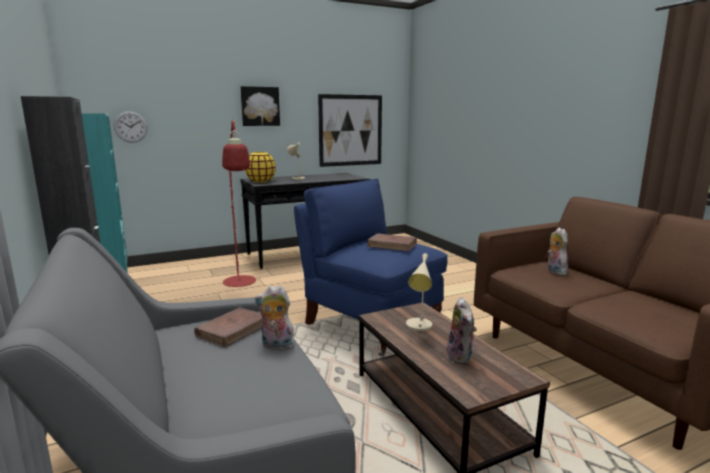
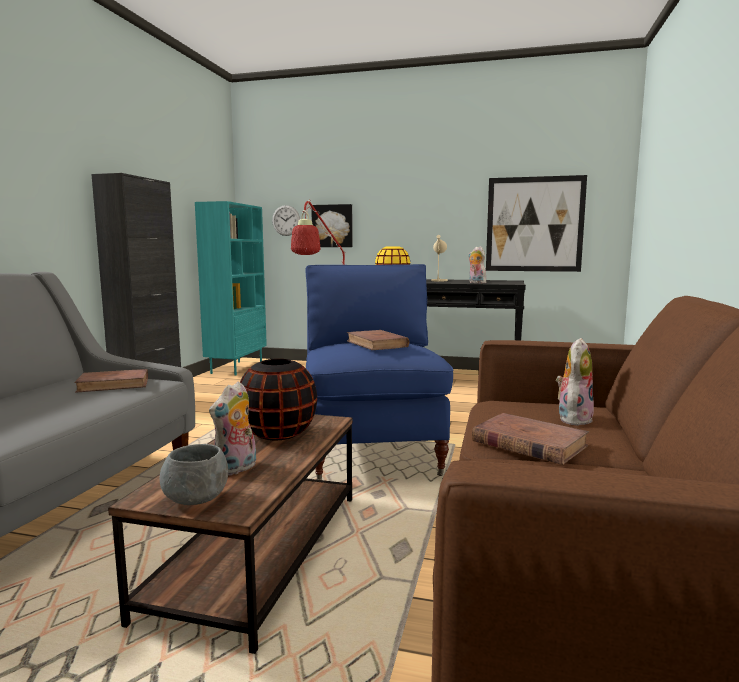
camera: 40 degrees right, 5 degrees down
(260, 106) = (414, 196): picture -> picture (332, 226)
(276, 346) = (103, 401): plush toy -> plush toy (476, 283)
(419, 327) = (278, 434): beige table lamp -> black vase
(494, 382) = (196, 500): none -> grey bowl
(576, 291) = (528, 443): none -> brown book

